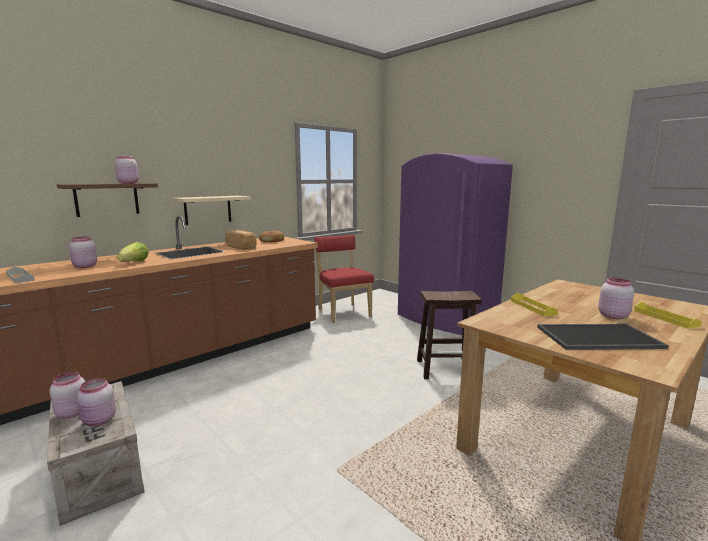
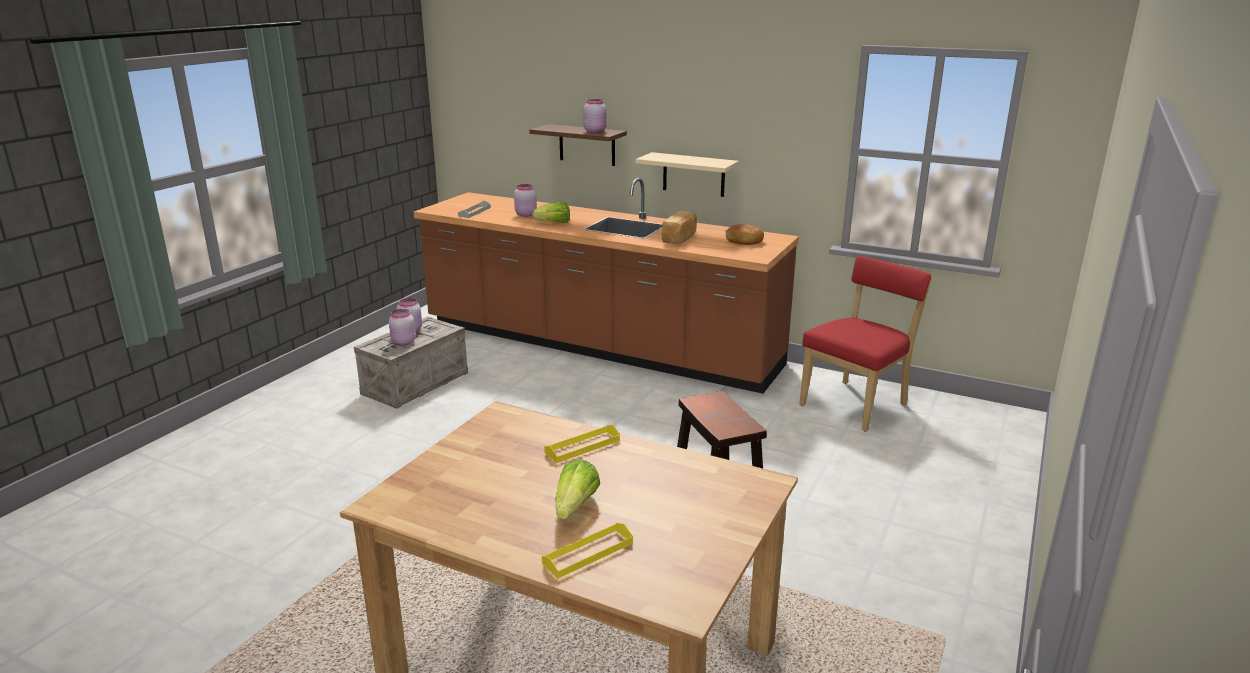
camera: 70 degrees right, 10 degrees up
(446, 319) = (950, 511): purple fridge -> none
(598, 338) = (471, 484): tray -> none
(612, 316) = (575, 506): pink jar -> lettuce

